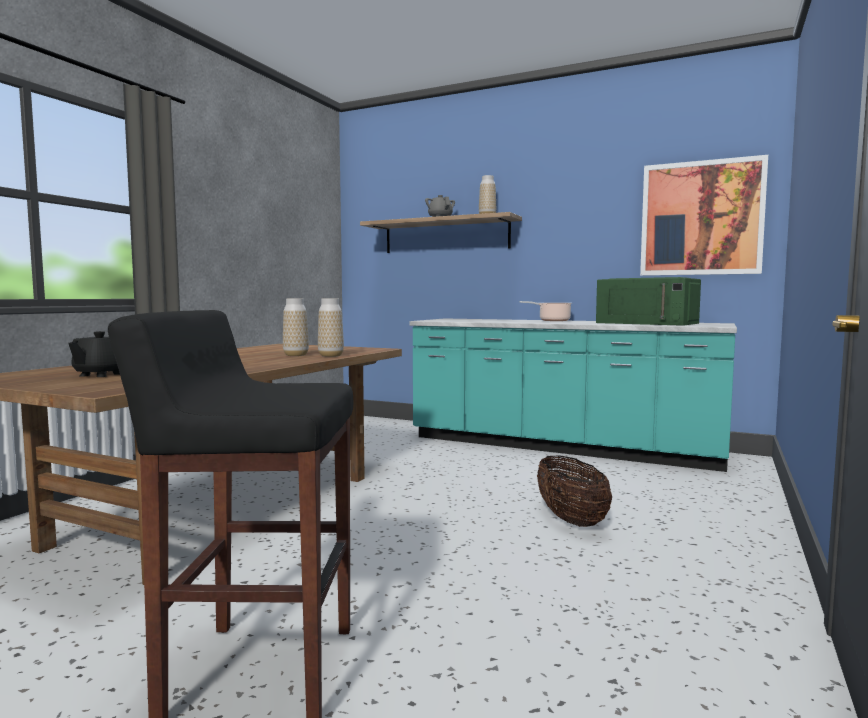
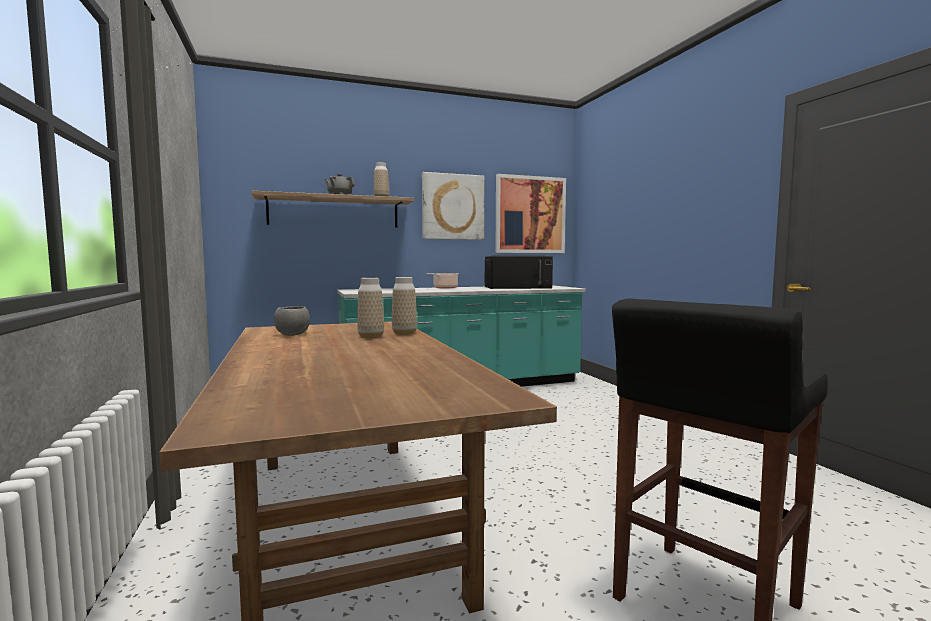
camera: 45 degrees left, 0 degrees up
(101, 375) = (357, 387): black teapot -> none
(268, 349) = (292, 334): none -> grey bowl
(571, 520) = (583, 431): basket -> none
(580, 218) = (453, 207): none -> picture
(648, 323) = (518, 287): green microwave -> black microwave

